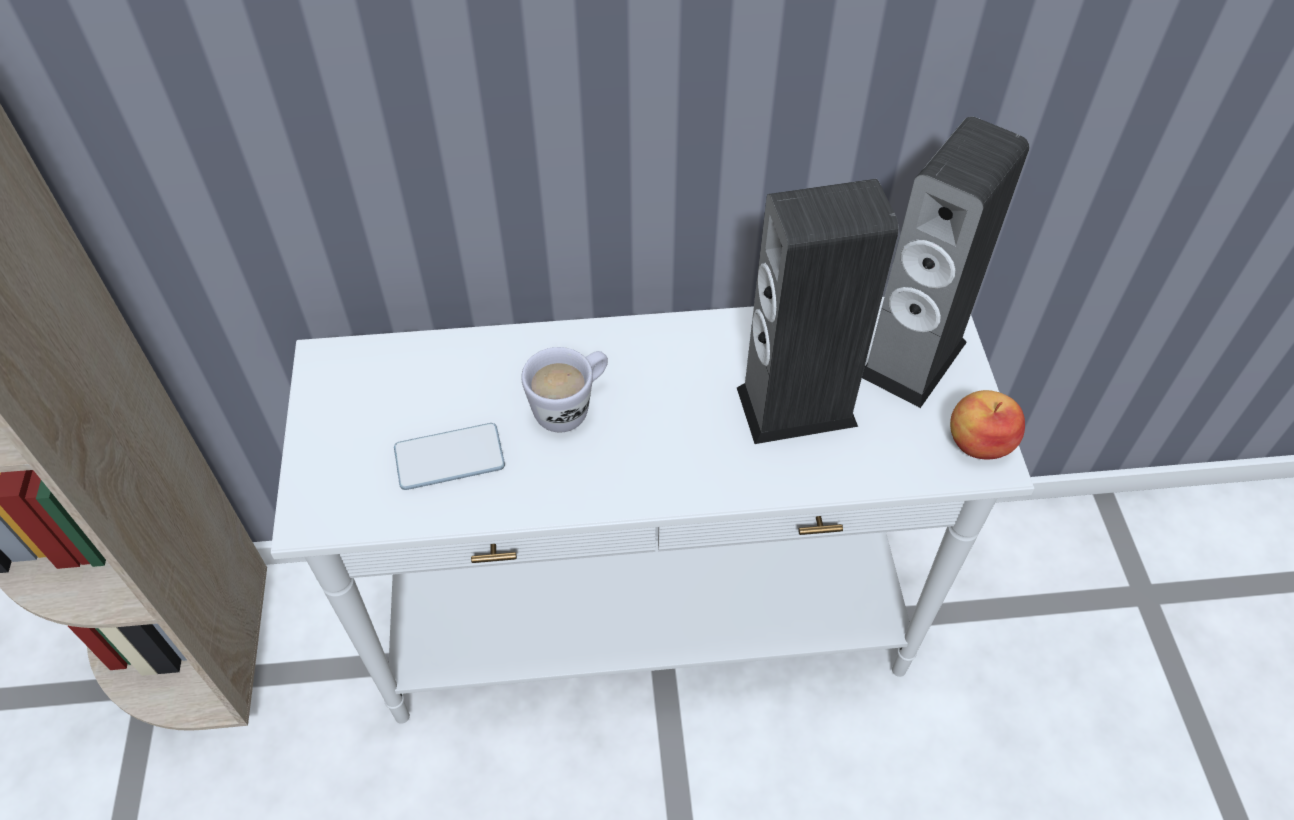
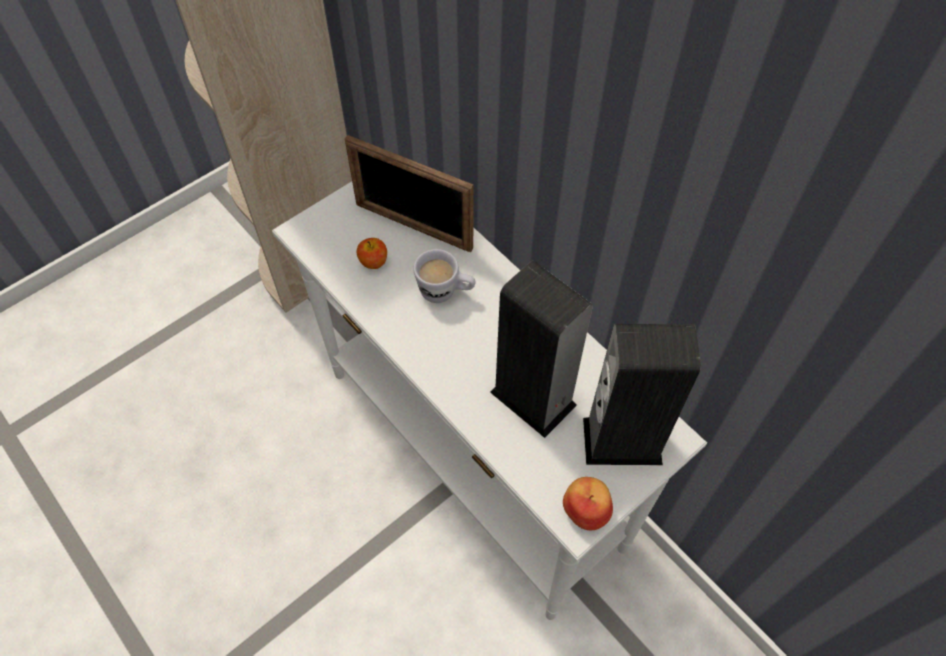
camera: 55 degrees right, 5 degrees up
(435, 384) = (413, 226): none -> picture frame
(449, 458) = (373, 262): phone -> apple

